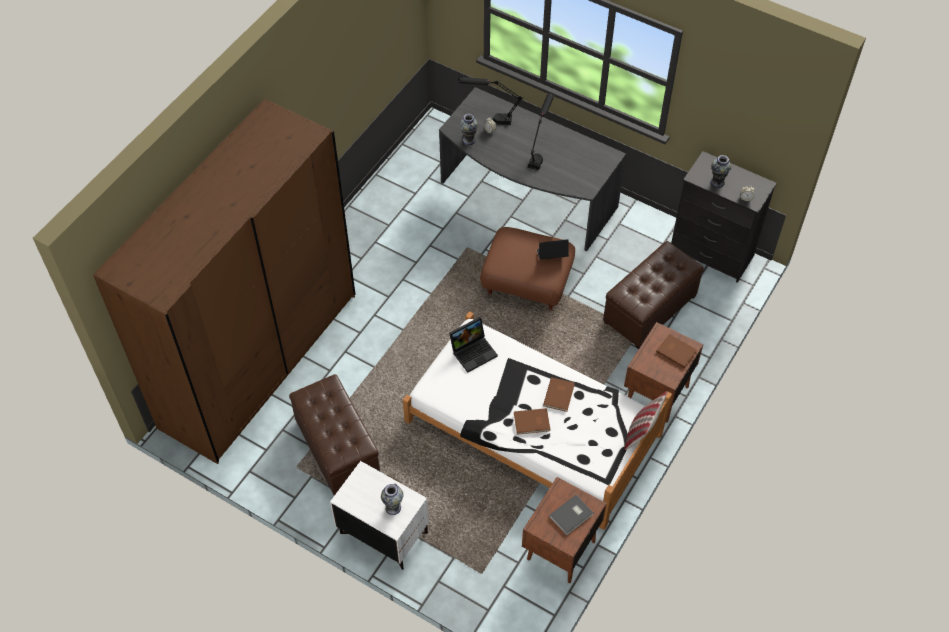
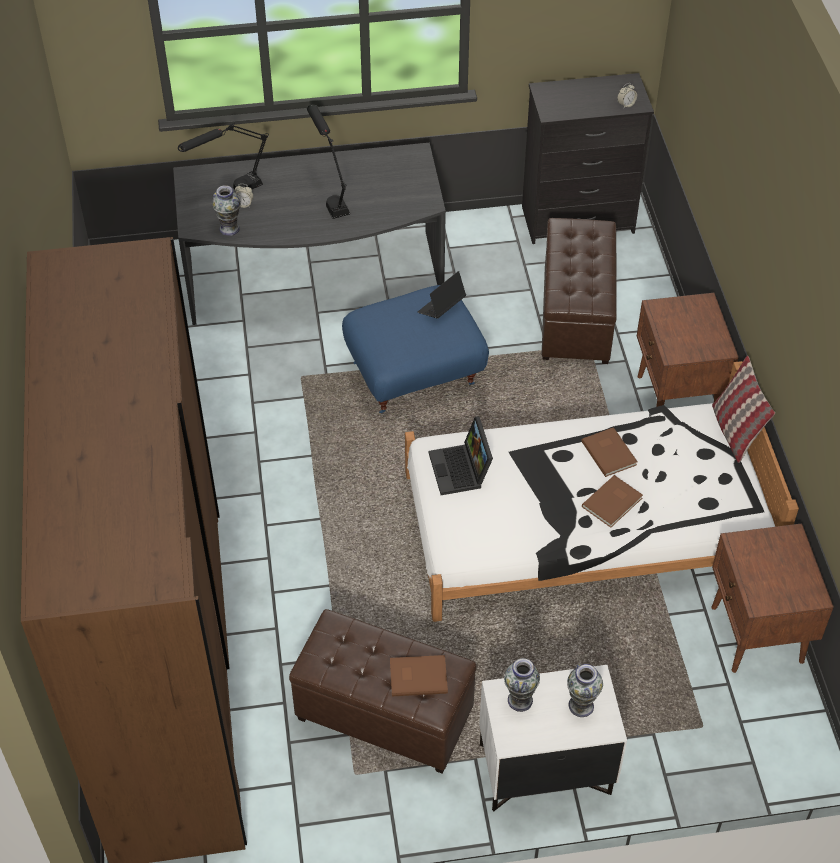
camera: 40 degrees left, 5 degrees down
(474, 351) = (461, 470): laptop -> laptop turned 150 degrees clockwise
(526, 285) = (414, 375): brown ottoman -> blue ottoman
(572, 515) = (783, 563): grey book -> none
(676, 351) = (695, 316): brown book -> brown book (417, 676)
(717, 182) = (580, 105): vase -> vase (520, 700)

